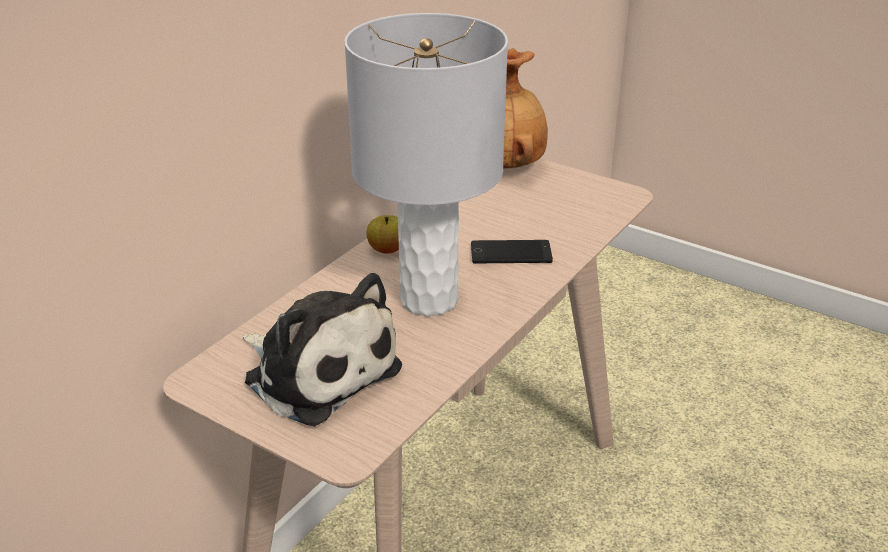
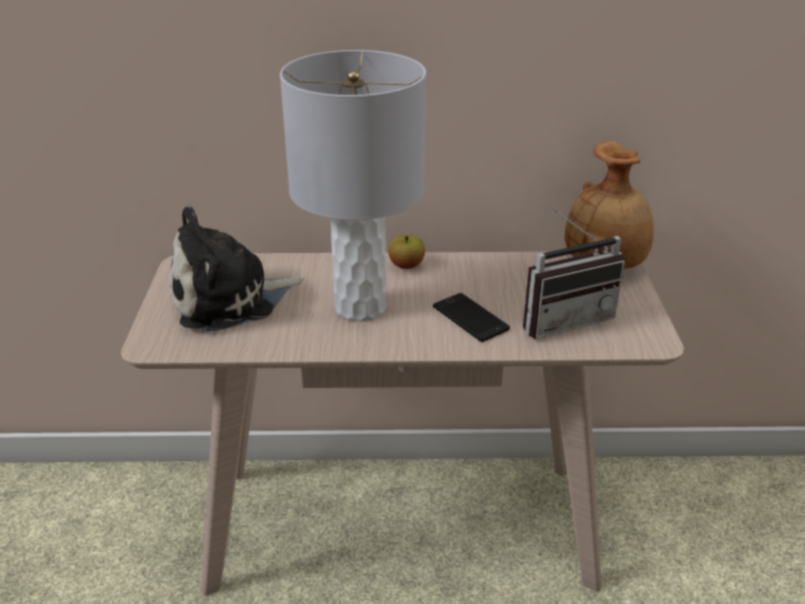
camera: 55 degrees right, 0 degrees up
(318, 371) = (230, 299): plush toy -> plush toy turned 60 degrees clockwise
(558, 214) = (563, 318): none -> radio

